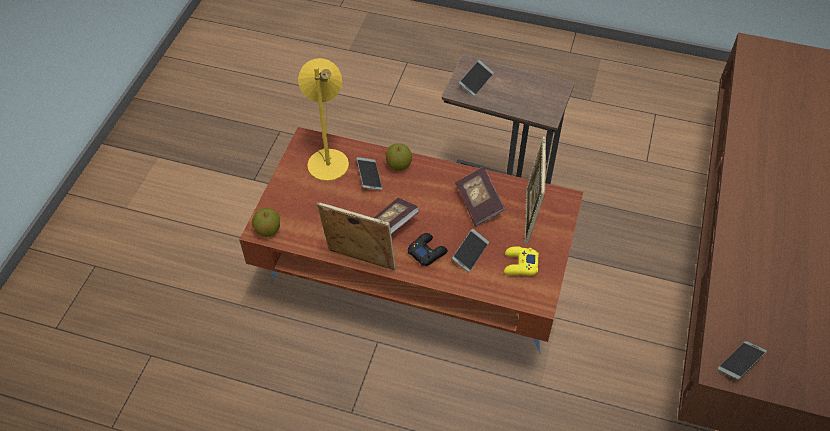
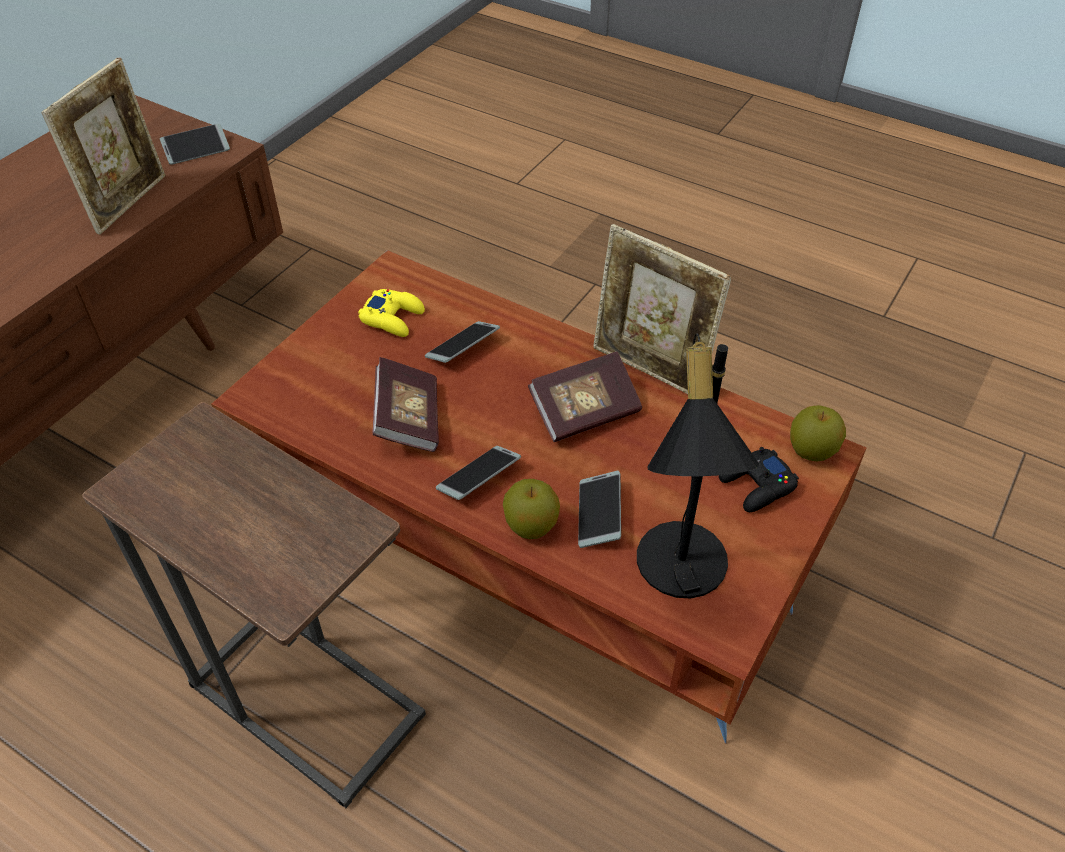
camera: 165 degrees left, 5 degrees down
(328, 158) = (678, 575): yellow table lamp -> black table lamp
(427, 252) = (532, 362): black game controller -> black game controller (757, 486)
(476, 81) = (299, 545): phone -> phone (478, 478)
(530, 216) = (332, 381): picture frame -> picture frame (129, 202)

